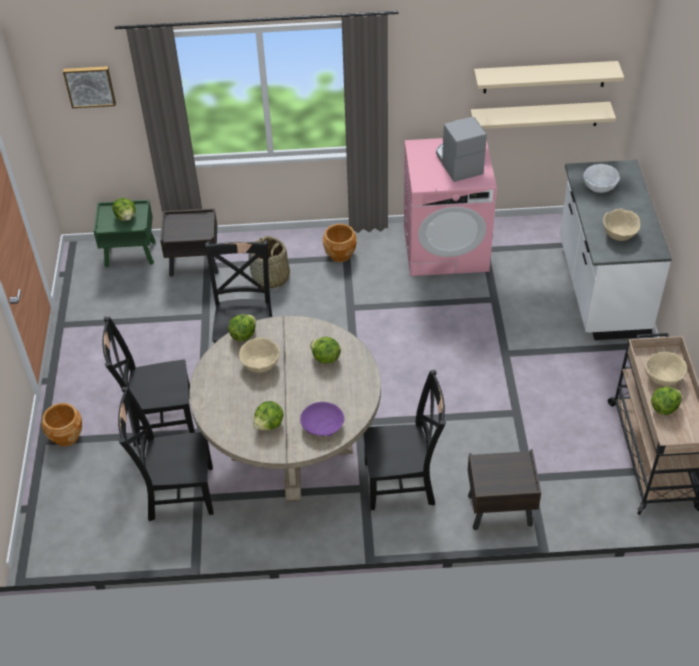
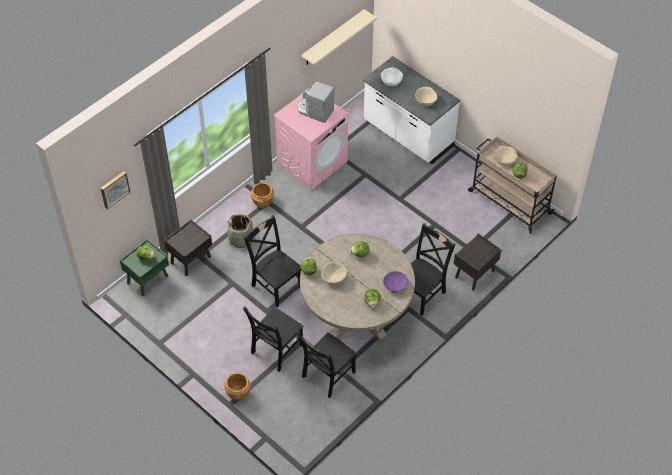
camera: 45 degrees left, 5 degrees up
(539, 117) = (332, 60): beige shelf -> none

